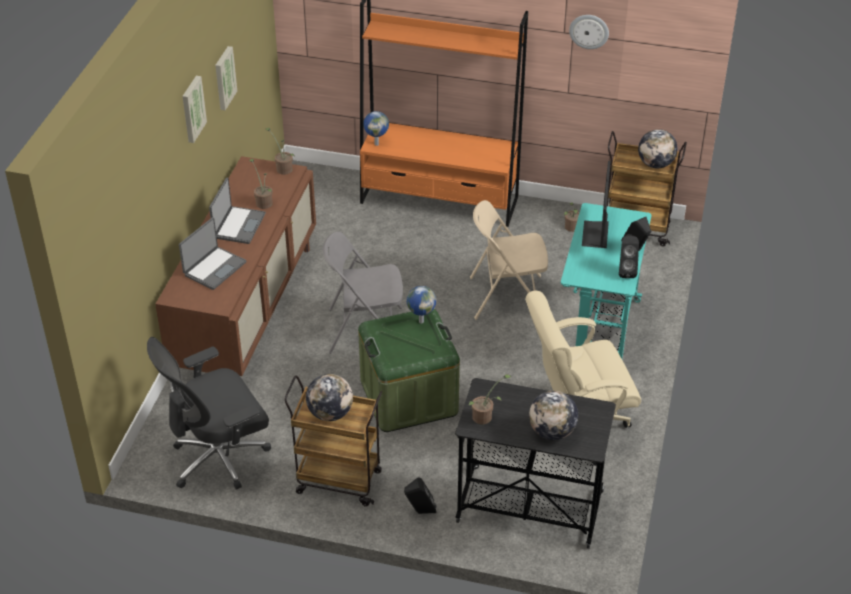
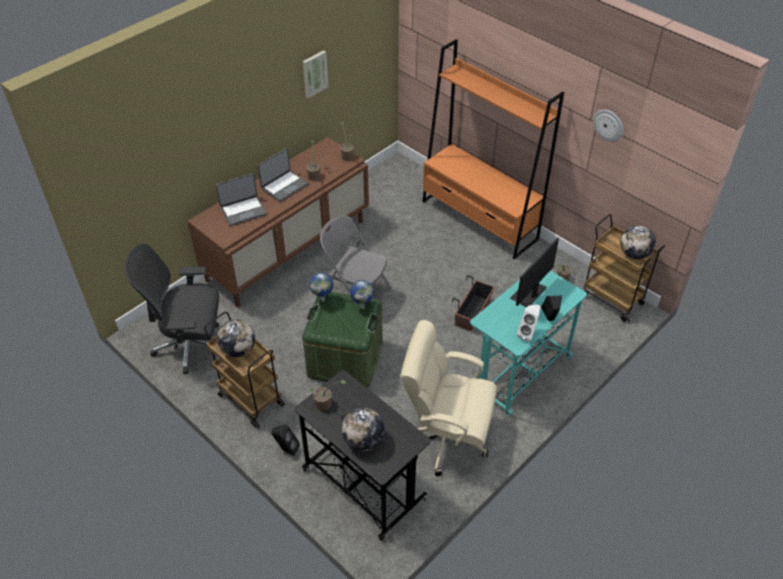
camera: 30 degrees right, 5 degrees up
(192, 109) = (263, 88): picture -> none
(376, 144) = (439, 161): globe -> globe (323, 300)
(508, 297) = (473, 313): beige chair -> planter
(626, 271) = (528, 333): black speaker -> white speaker

